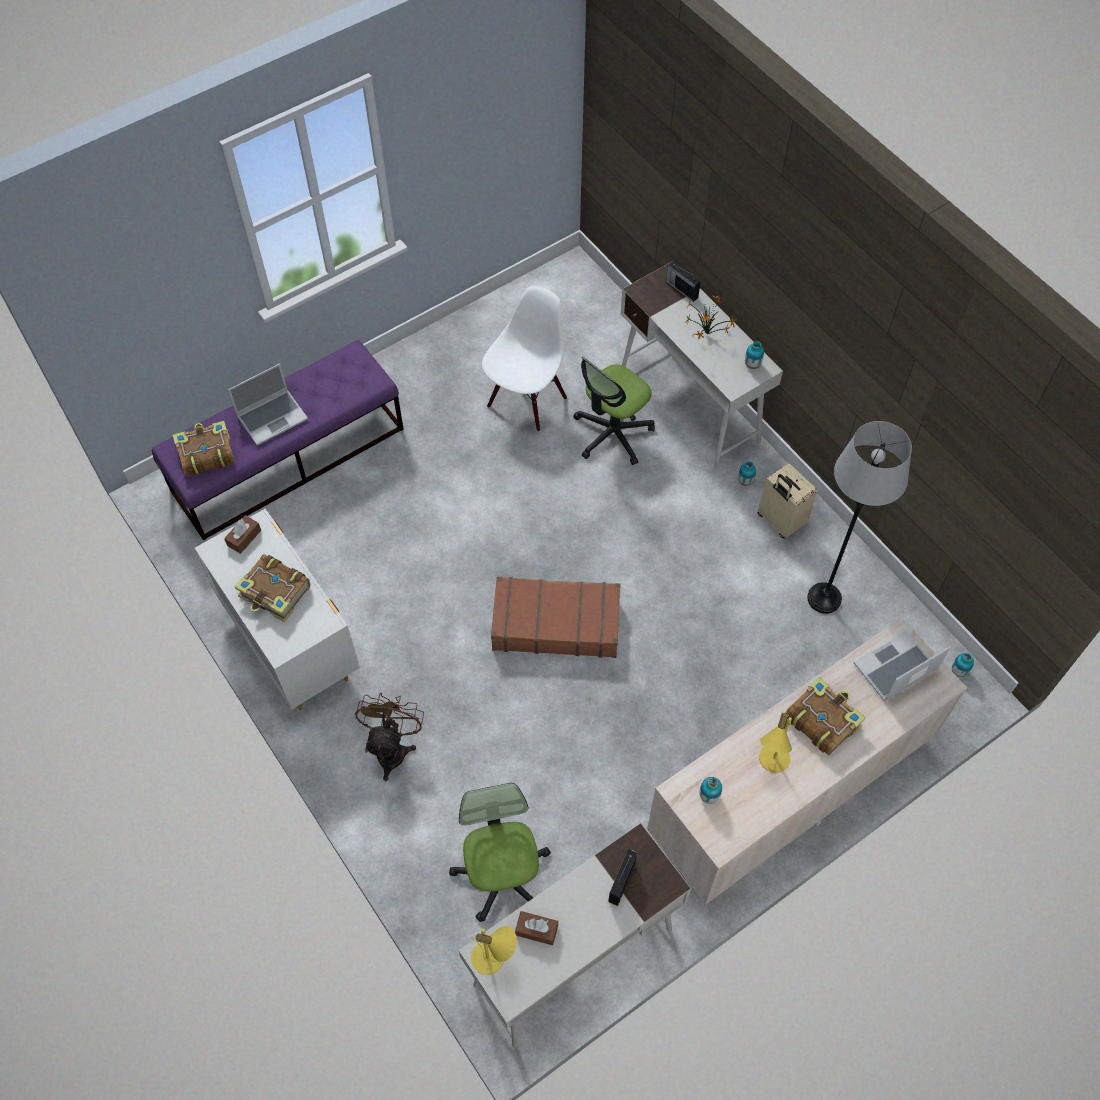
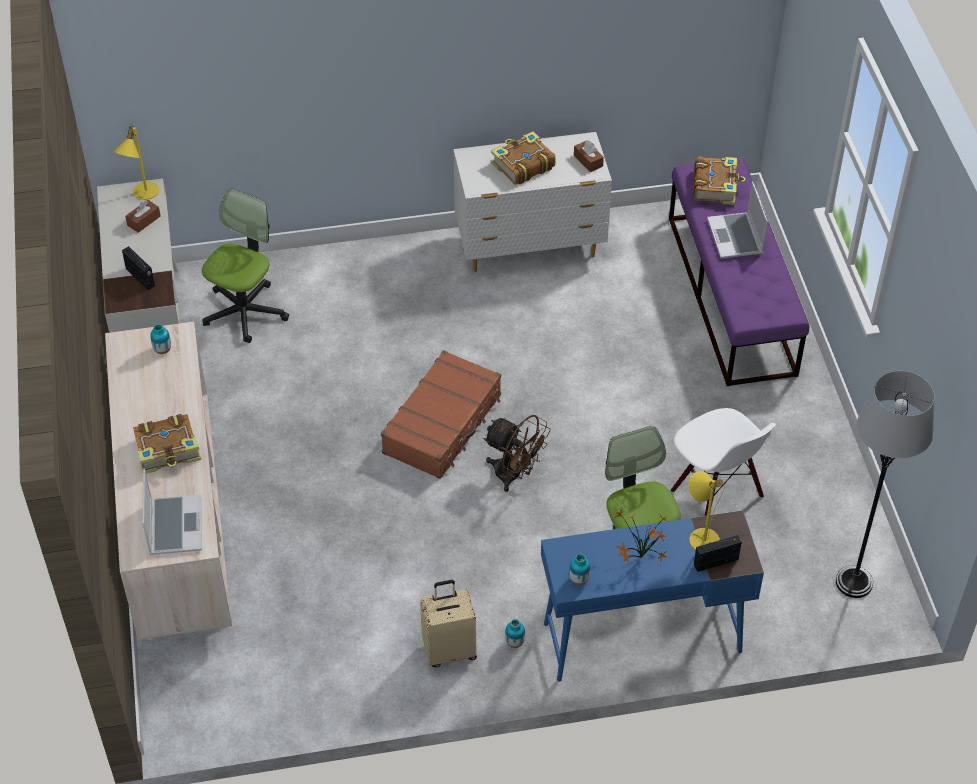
camera: 115 degrees right, 10 degrees down
(392, 748) = (394, 281): brown fan -> brown fan (514, 475)
(502, 875) = (245, 312): office chair -> office chair turned 75 degrees counterclockwise
(690, 404) = (641, 637): white desk -> blue desk
(771, 762) = (159, 400): yellow table lamp -> yellow table lamp (701, 536)
(824, 598) = (340, 645): grey floor lamp -> grey floor lamp (854, 582)
(958, 671) = (192, 721): vase -> none

